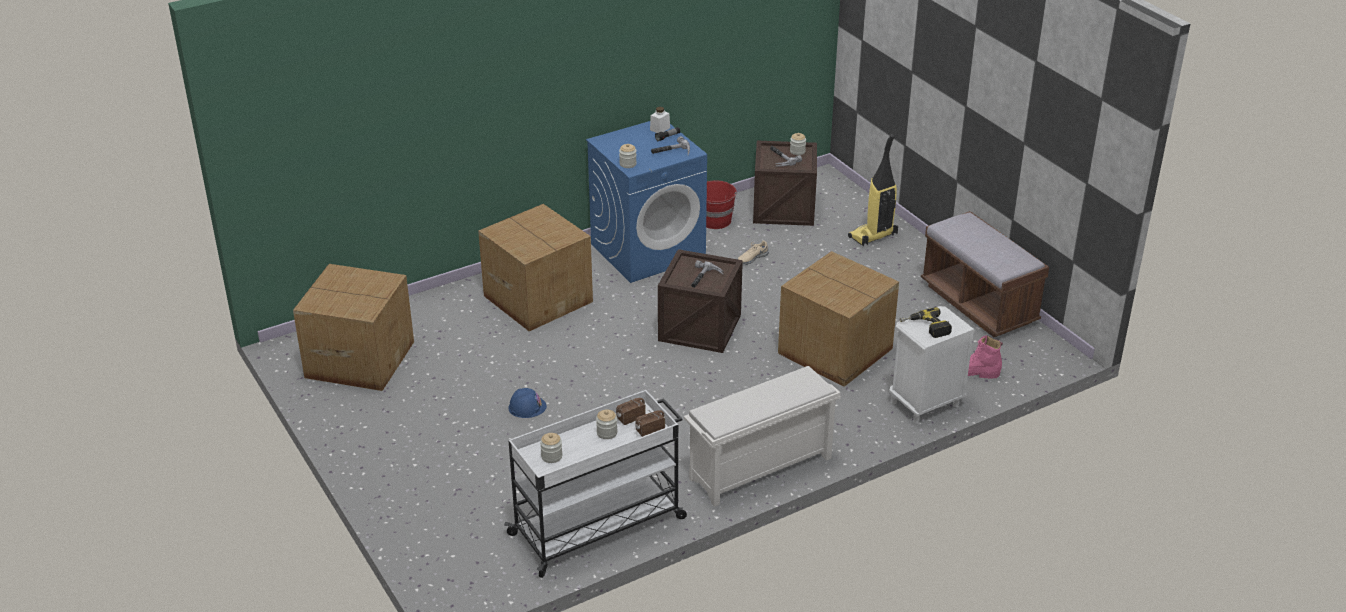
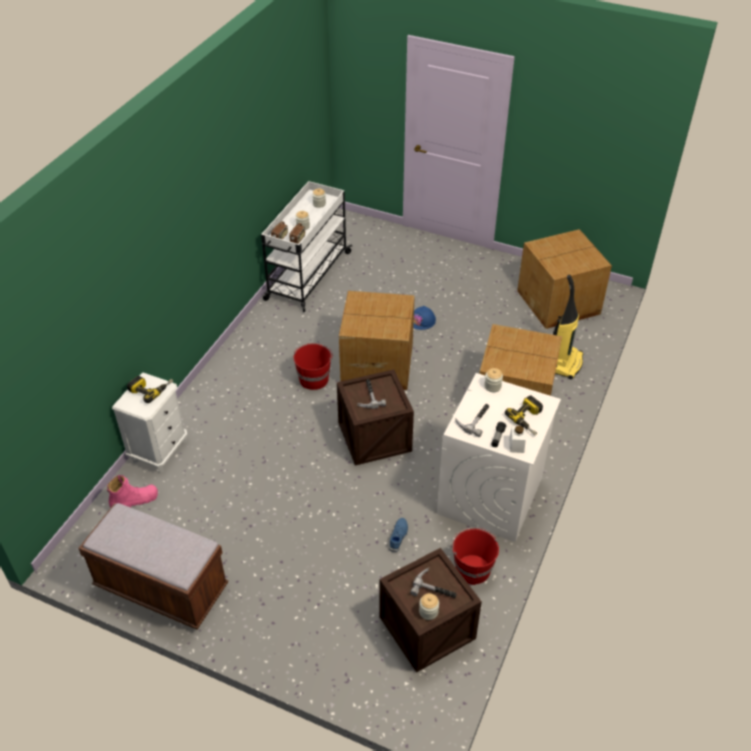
camera: 145 degrees right, 10 degrees up
(629, 137) = (529, 419): none -> power drill
(648, 250) = (490, 496): blue washing machine -> white washing machine
(709, 401) = (314, 379): none -> red bucket
(752, 258) = (398, 537): beige shoe -> blue shoe
(759, 469) = (243, 347): white shoe rack -> none
(835, 352) = (255, 466): cardboard box -> cardboard box (376, 363)
(873, 236) = (311, 633): vacuum cleaner -> vacuum cleaner (566, 363)

